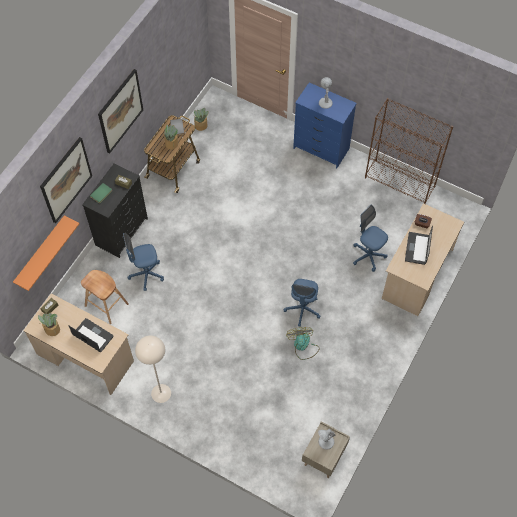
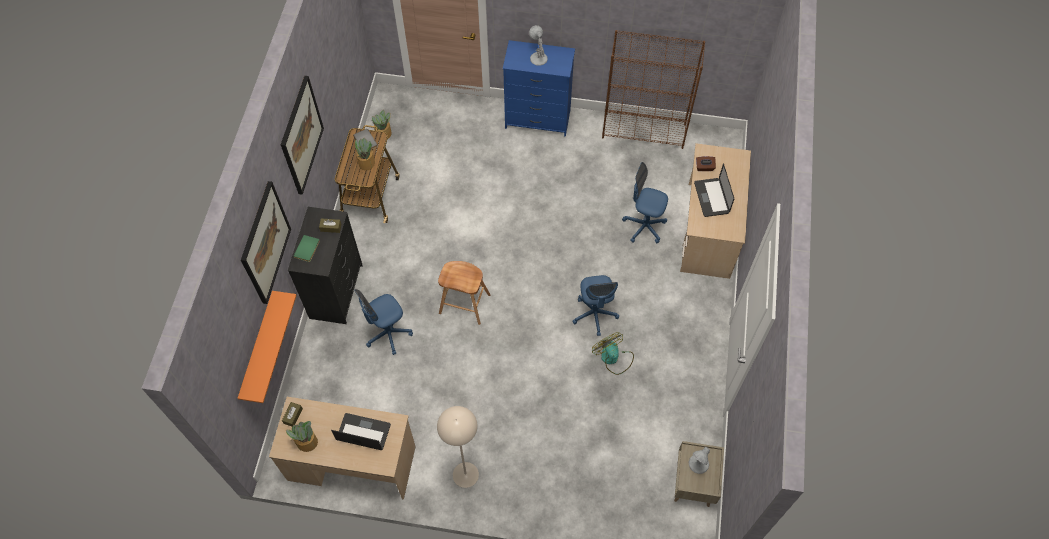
camera: 20 degrees left, 0 degrees up
(106, 305) = (352, 388): brown stool -> brown stool (464, 304)

